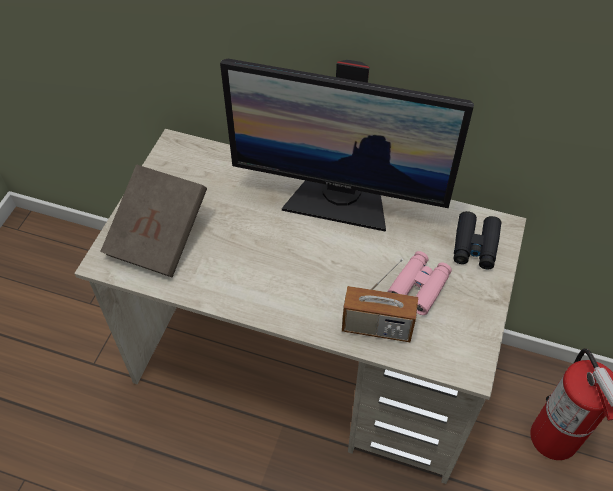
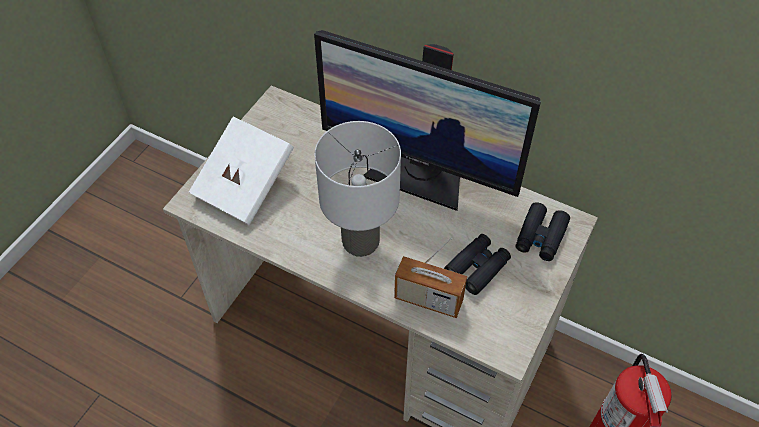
camera: 10 degrees right, 0 degrees up
(159, 236) = (245, 185): brown book -> white book
(293, 277) = (360, 241): none -> white table lamp
(419, 286) = (477, 267): pink binoculars -> black binoculars

